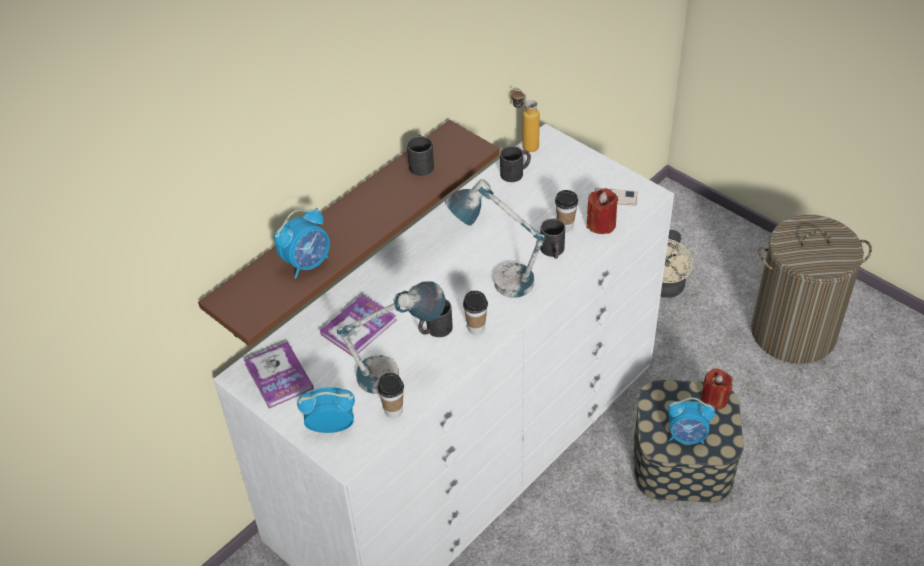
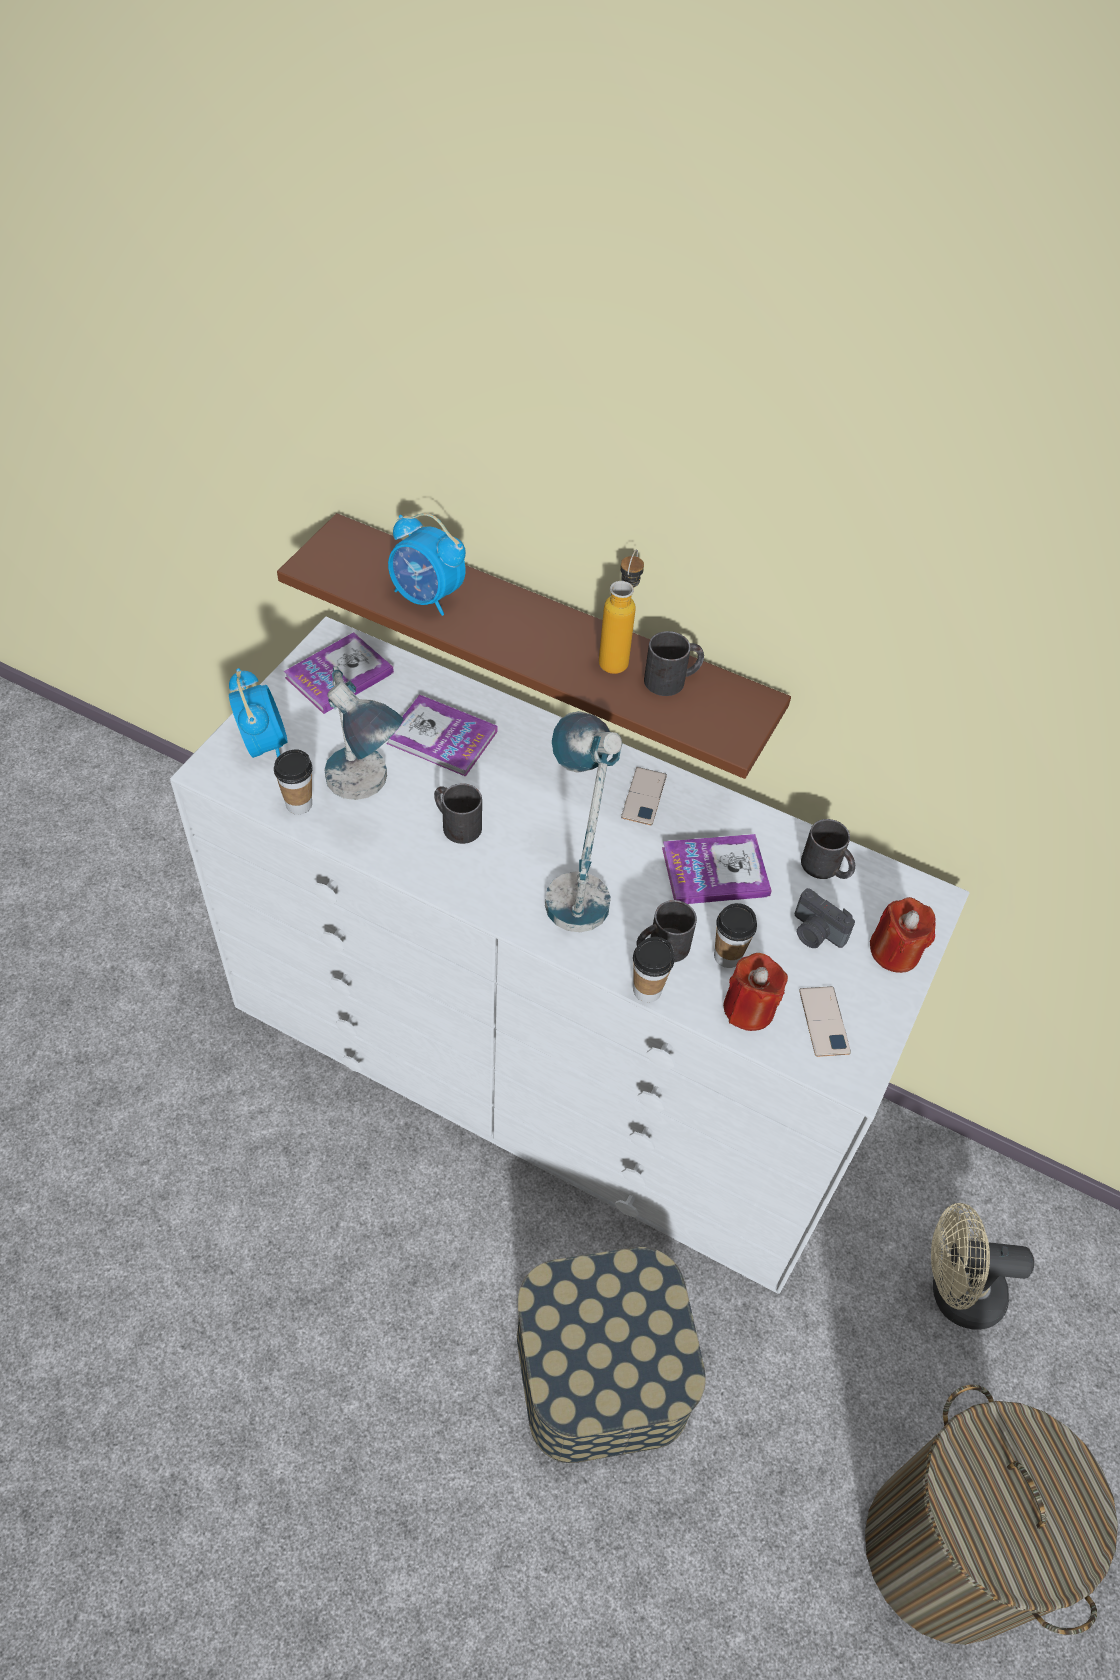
camera: 70 degrees right, 5 degrees up
(440, 238) = (644, 796): none -> phone
(476, 328) = (471, 872): cup -> cup (647, 990)
(505, 218) = (715, 871): none -> book
(524, 145) = (899, 870): bottle -> bottle (617, 656)
(558, 187) = (815, 933): none -> camera
(687, 436) = (577, 1336): alarm clock -> none
(714, 399) = (667, 1375): red candle -> red candle (895, 951)

